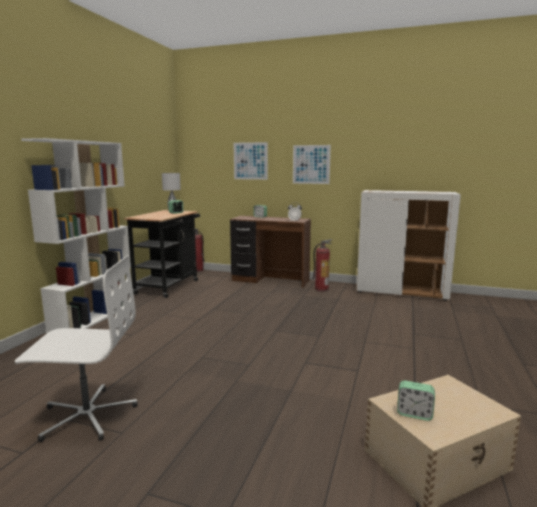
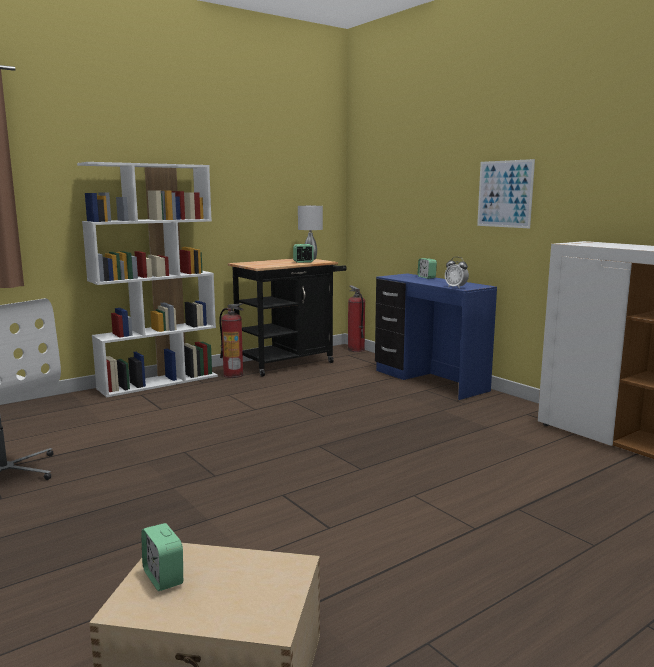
camera: 35 degrees right, 0 degrees up
(250, 161) = (425, 188): picture -> none
(270, 281) = (429, 381): brown desk -> blue desk
(321, 289) = (486, 407): fire extinguisher -> fire extinguisher (233, 375)

